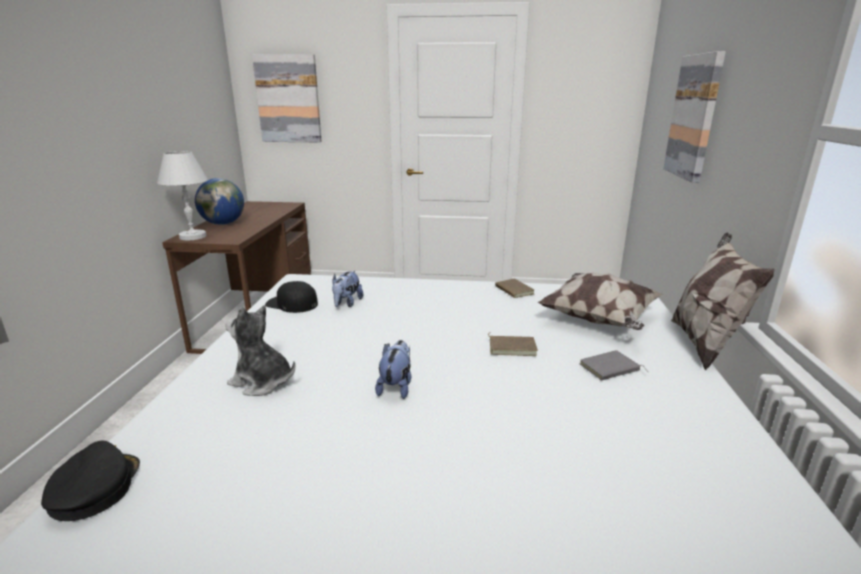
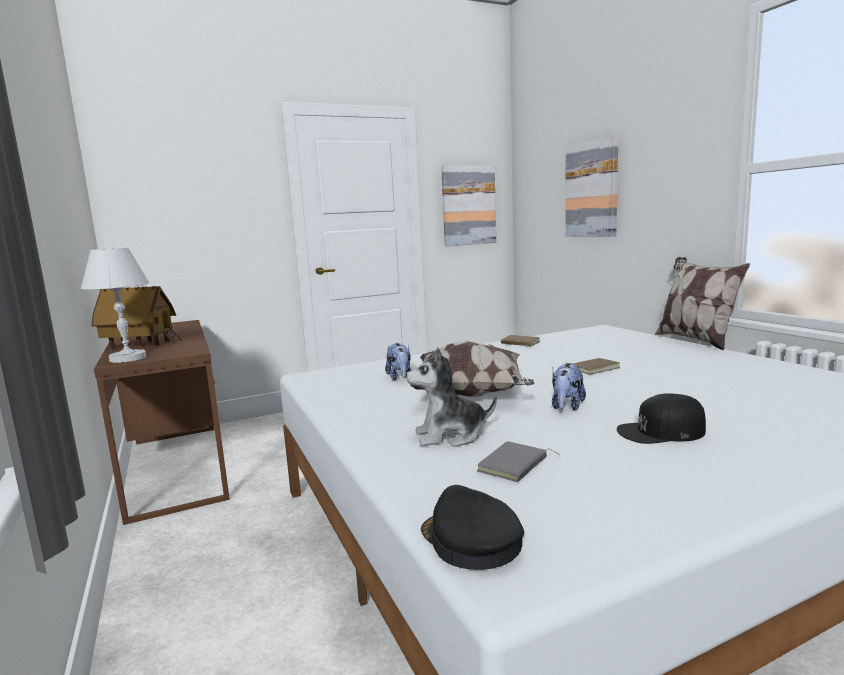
camera: 30 degrees left, 10 degrees down
(223, 224) = (140, 345): globe -> toy house
(288, 99) = (169, 200): picture -> picture (468, 205)
(292, 303) = (345, 389): black cap -> black cap (661, 431)
(396, 387) = (566, 406): plush toy -> plush toy turned 135 degrees counterclockwise
(599, 320) = (614, 344): pillow -> pillow (471, 395)
(610, 369) = (675, 362): grey book -> grey book (514, 466)

